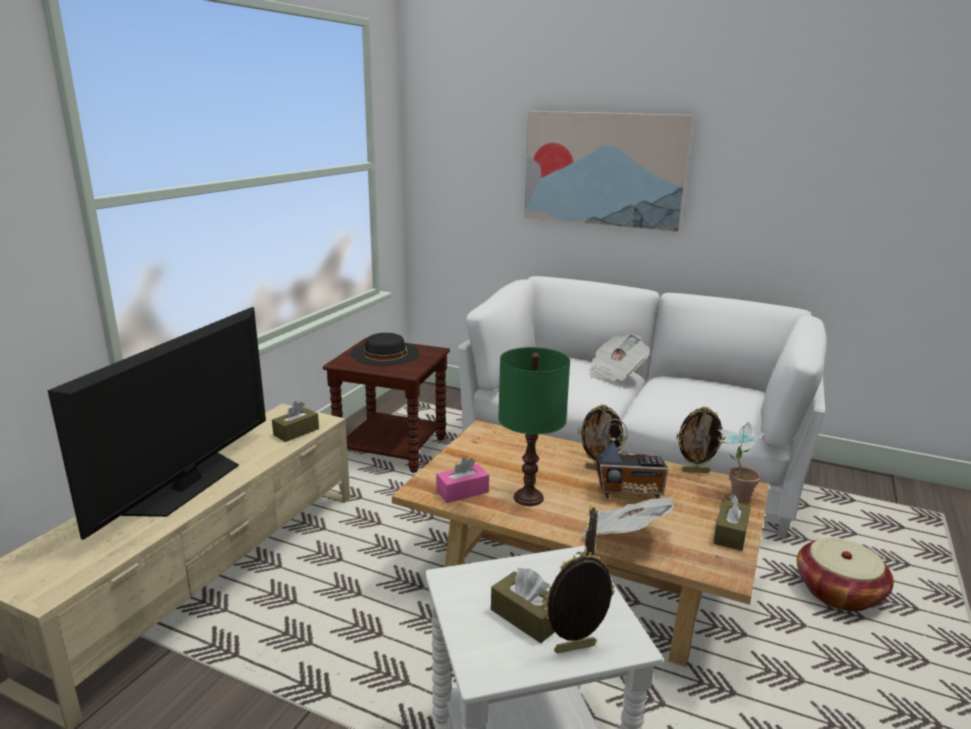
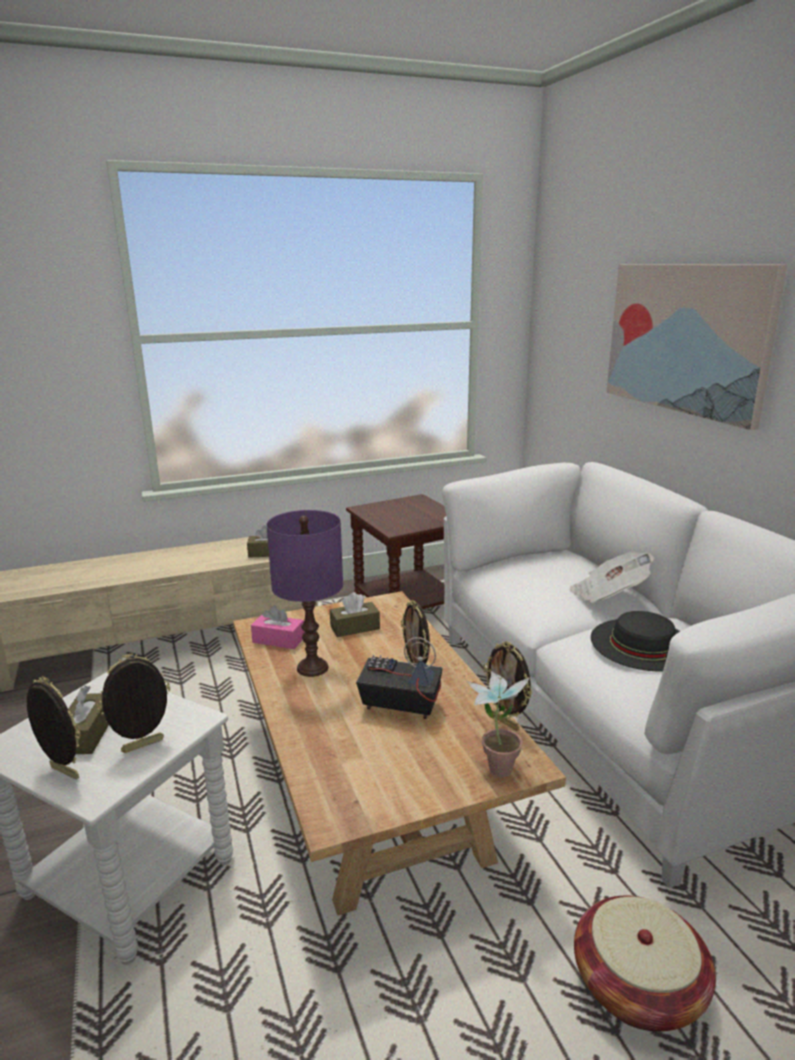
camera: 45 degrees right, 0 degrees up
(187, 485) = (152, 563): television -> none
(385, 353) = (409, 510): black hat -> black hat (643, 644)
(529, 497) = (313, 668): green table lamp -> purple table lamp
(623, 536) = (316, 736): newspaper -> none
(629, 492) = (399, 706): radio -> radio turned 150 degrees clockwise
(730, 534) = (412, 793): brown tissue box -> brown tissue box (355, 627)

